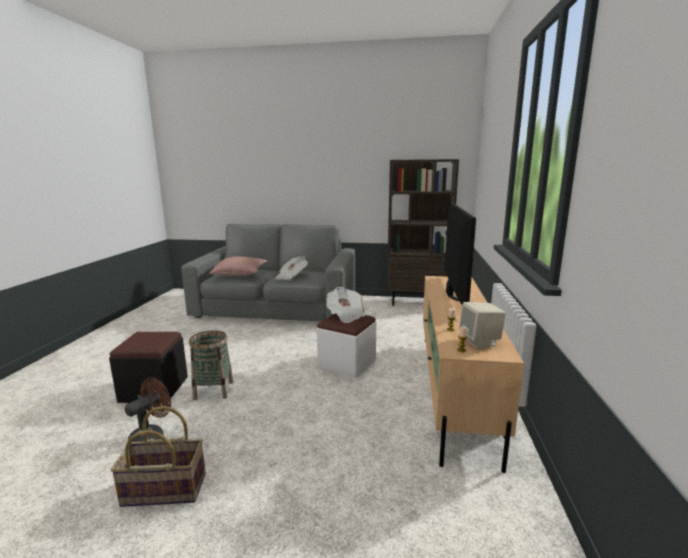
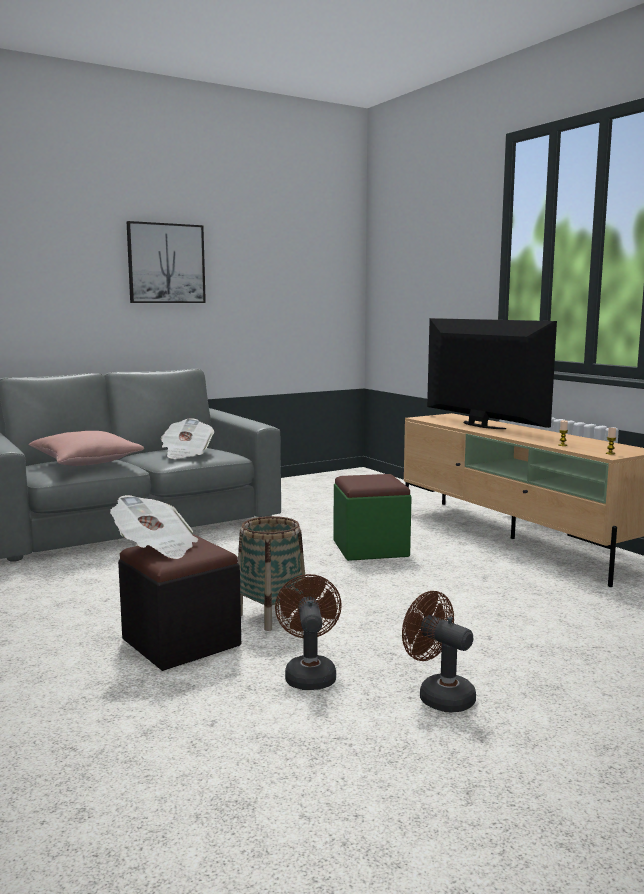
camera: 40 degrees left, 5 degrees down
(163, 490) = (439, 695): basket -> brown fan
(327, 160) = (166, 263): none -> picture
(345, 315) = (363, 477): newspaper -> newspaper (156, 548)
(347, 363) = (370, 548): white ottoman -> green ottoman
(417, 302) = (315, 479): brown bookcase -> none
(480, 341) = (605, 447): beige speaker -> none

